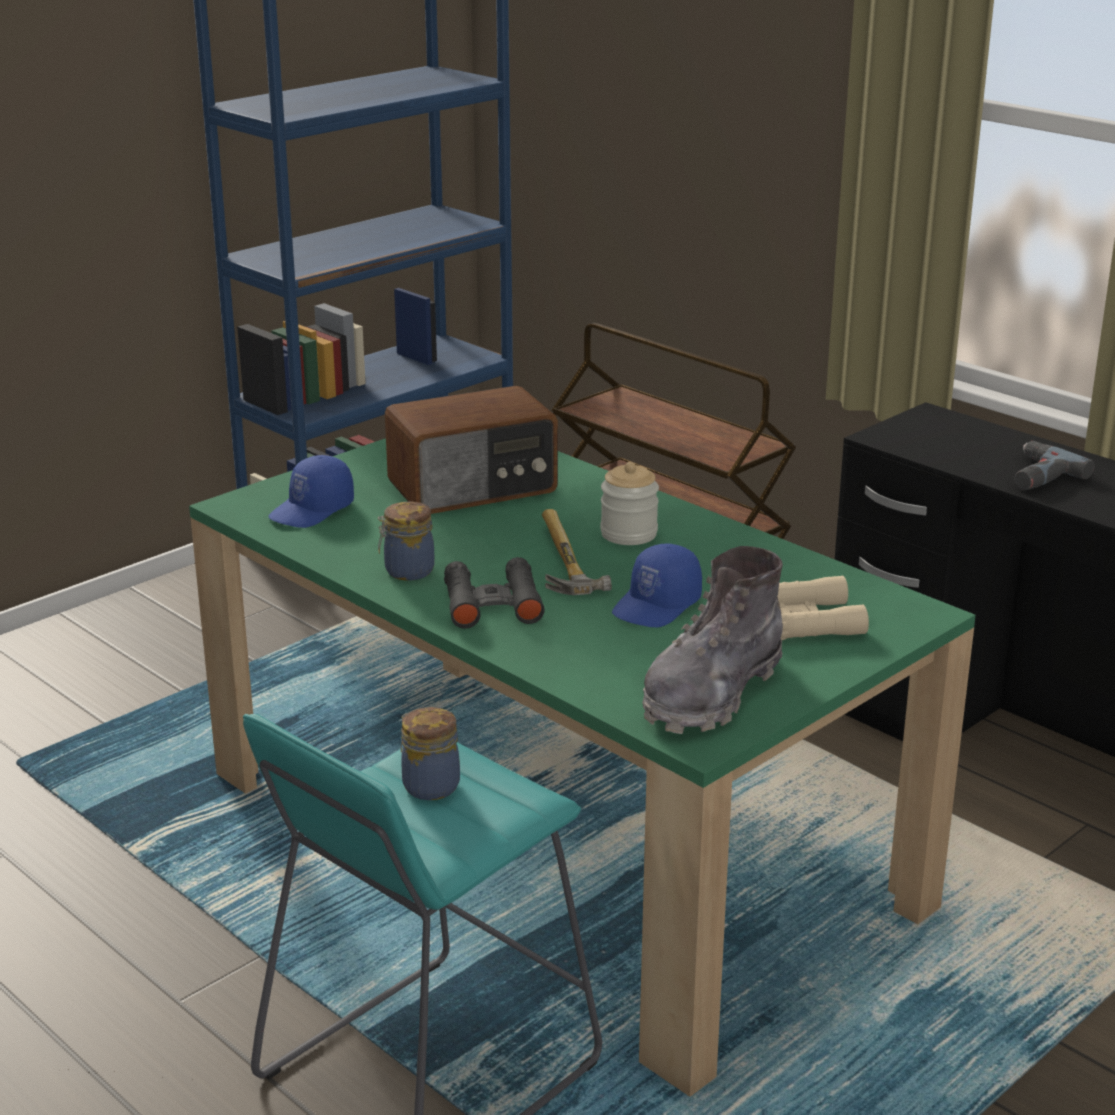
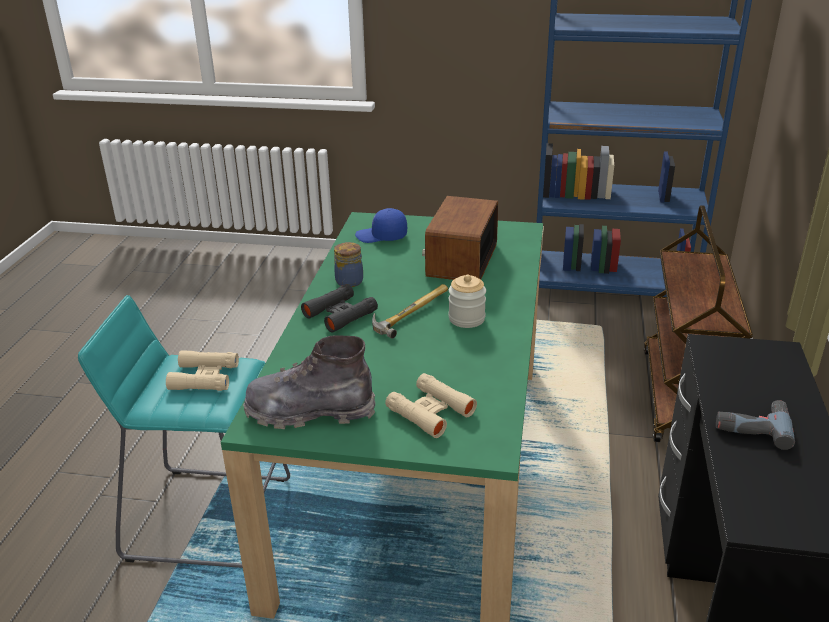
camera: 55 degrees right, 5 degrees up
(429, 785) = (204, 377): jar -> beige binoculars
(474, 488) = (460, 260): radio -> radio turned 75 degrees clockwise
(657, 606) = (392, 359): blue cap -> none

